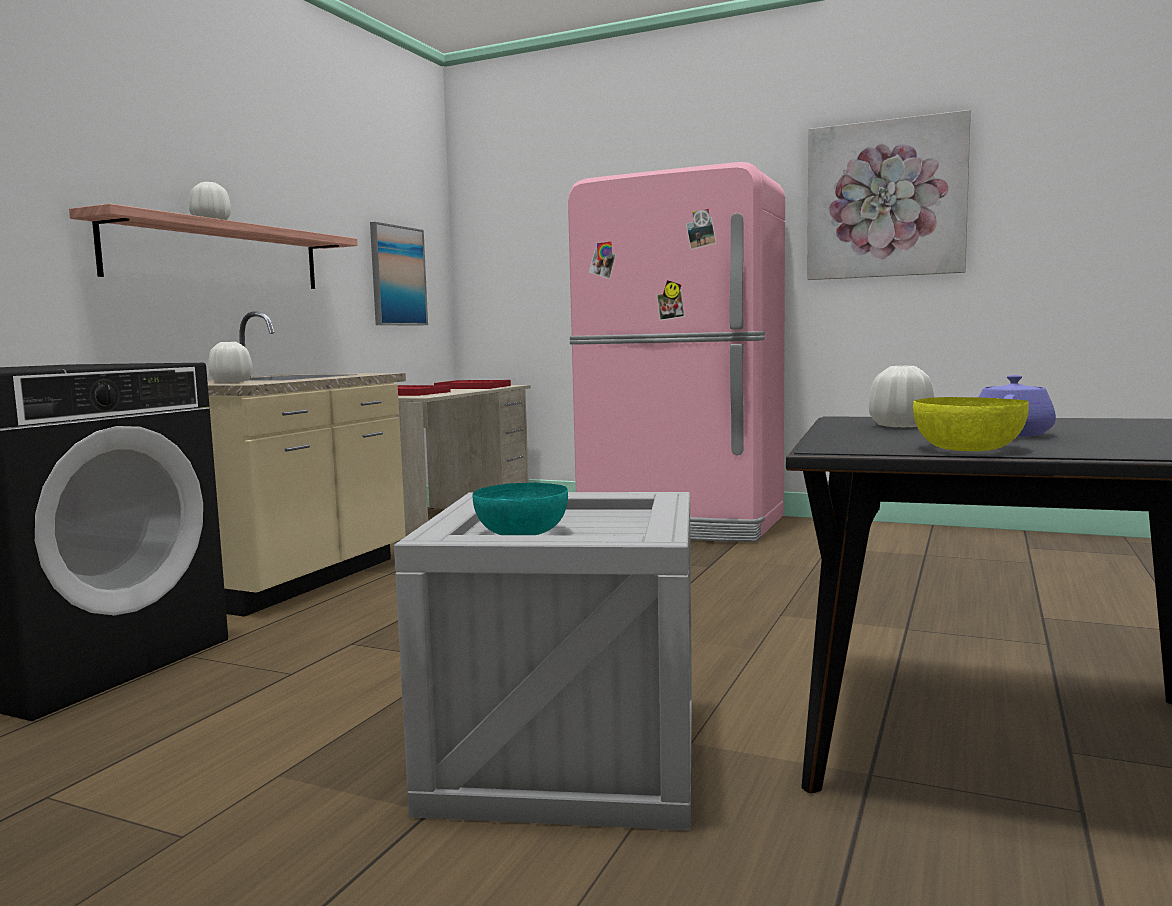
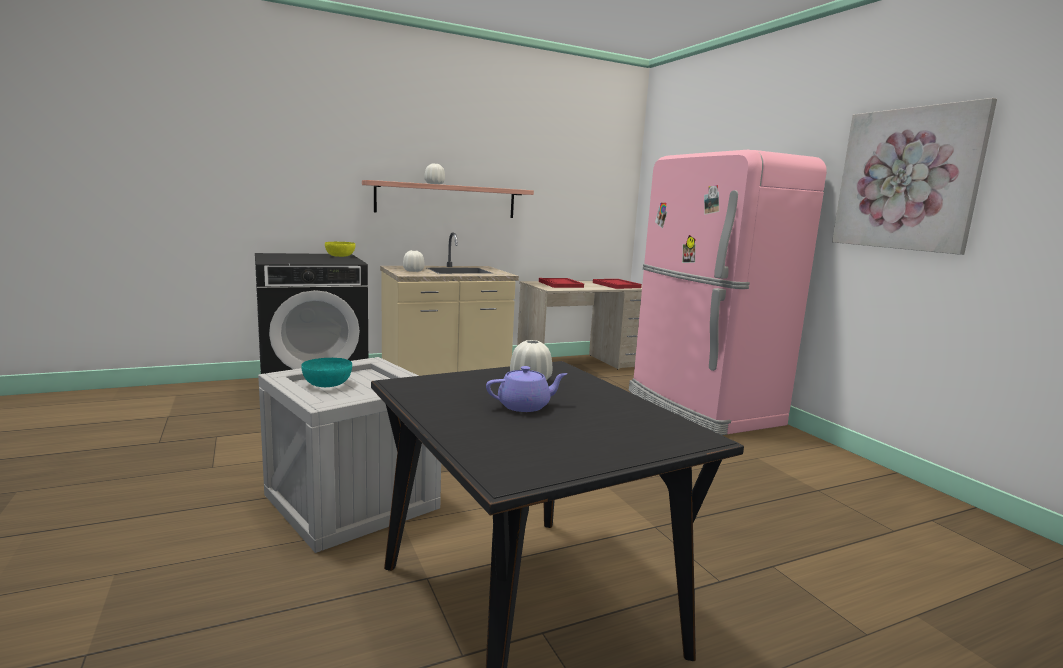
camera: 40 degrees right, 5 degrees up
(397, 276) = (583, 210): picture -> none
(969, 449) = (434, 406): yellow bowl -> yellow bowl (340, 256)

